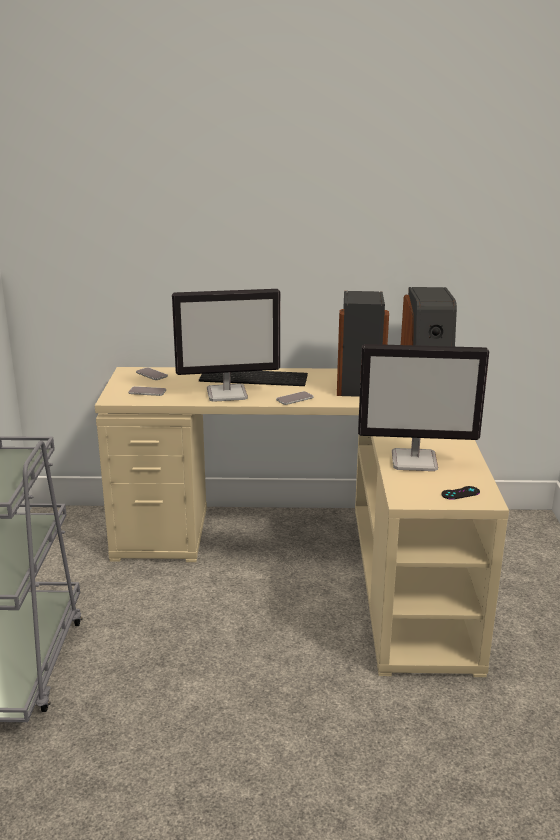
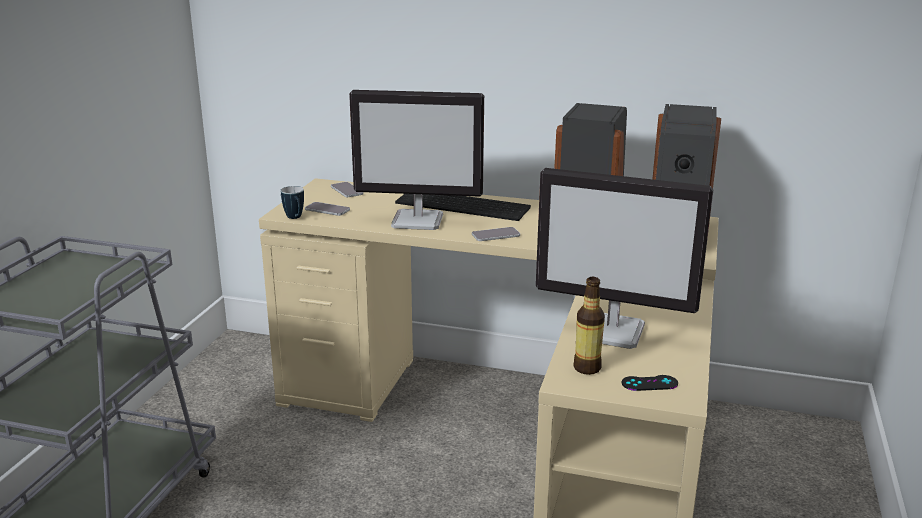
camera: 15 degrees right, 0 degrees up
(125, 401) = (295, 218): none -> mug
(412, 488) = (587, 368): none -> bottle

